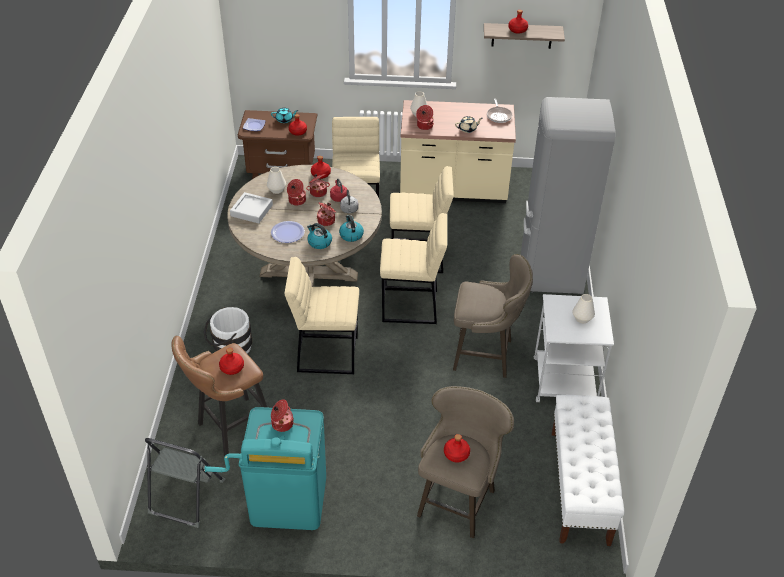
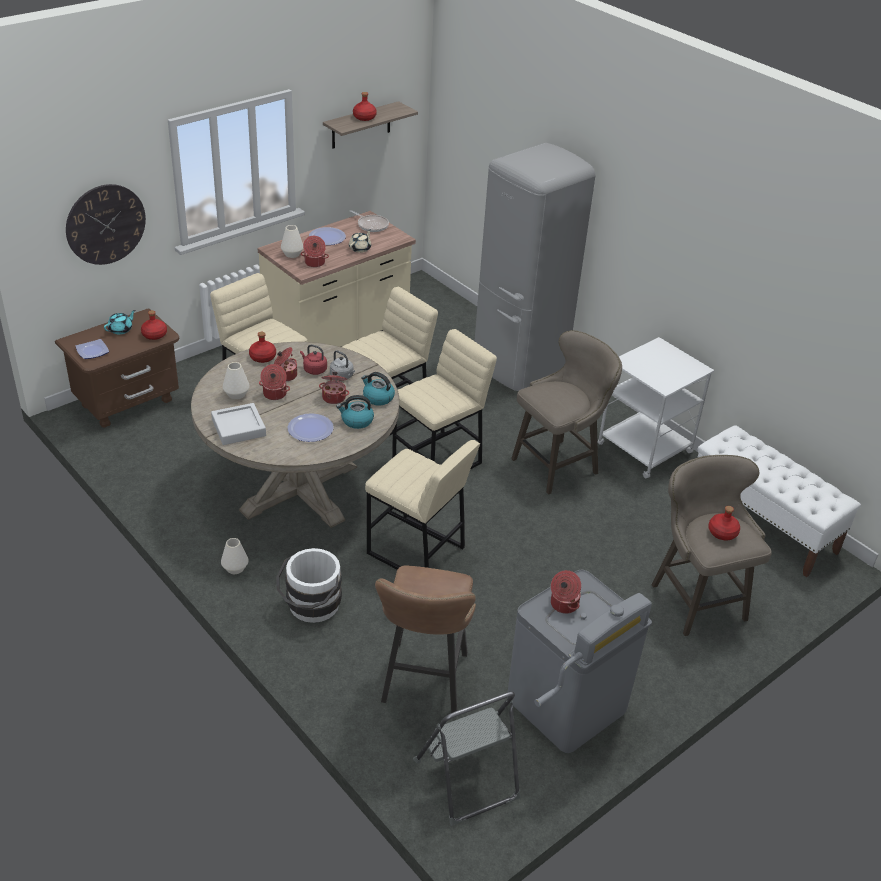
camera: 45 degrees left, 5 degrees down
(231, 368) = (437, 589): red bottle -> none
(286, 501) = (565, 708): turquoise washing machine -> grey washing machine
(291, 45) = (105, 224): none -> wall clock
(325, 354) = (418, 551): beige chair -> beige chair turned 105 degrees counterclockwise
(457, 112) = (327, 237): none -> plate
(582, 318) = (665, 363): white vase -> white vase (235, 568)

